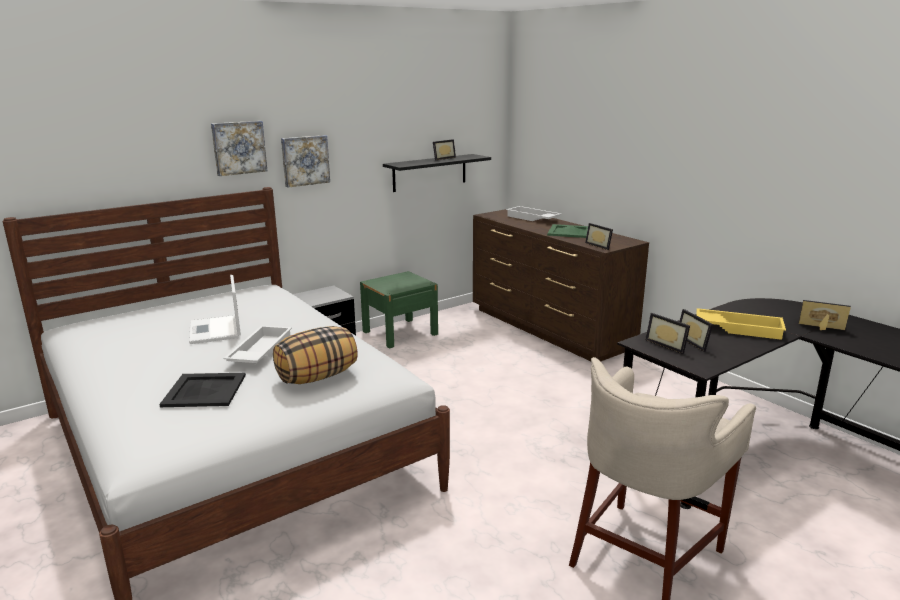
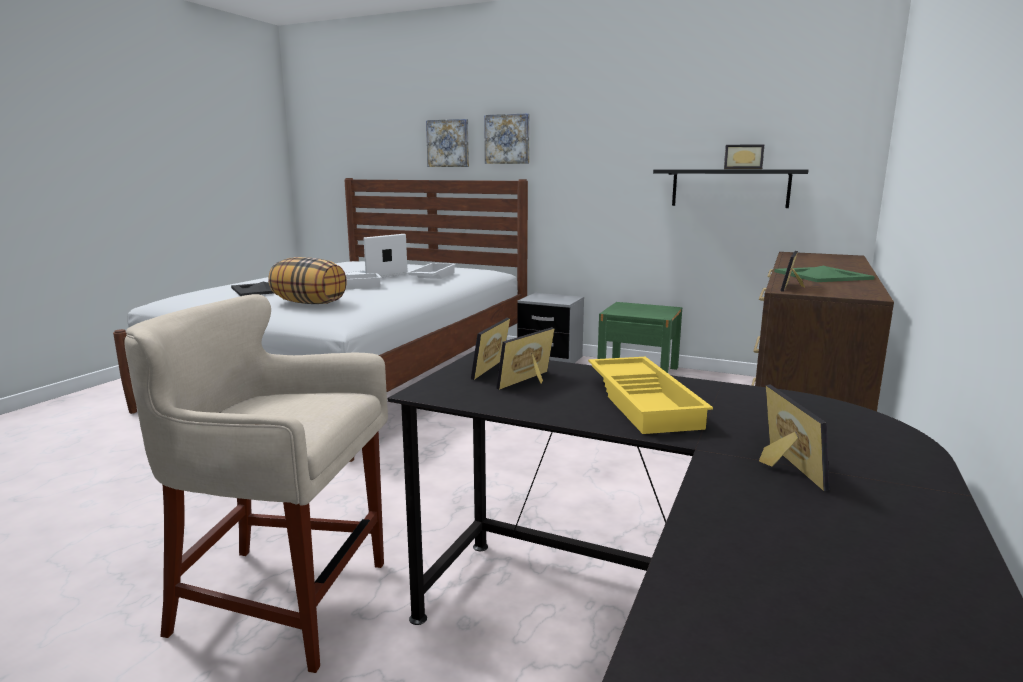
camera: 60 degrees right, 5 degrees down
(305, 160) = (569, 157): picture -> picture (448, 143)
(532, 218) = (835, 262): white tray -> white tray (431, 276)

